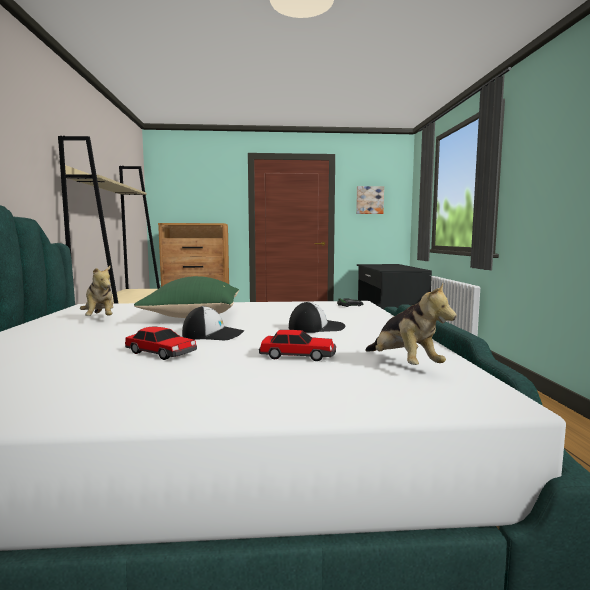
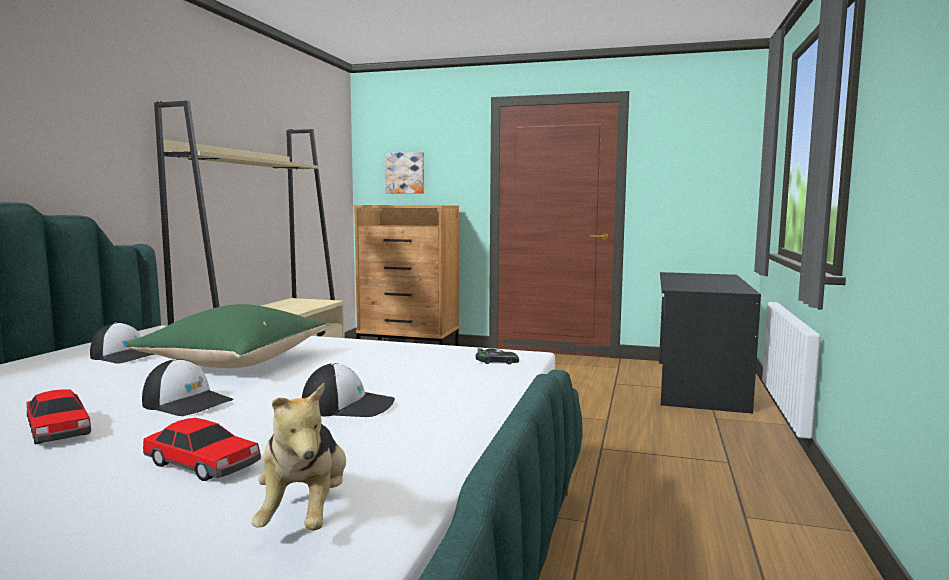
camera: 20 degrees right, 0 degrees up
(100, 319) = (126, 356): plush toy -> cap
(369, 200) = (687, 165): picture -> picture (405, 173)

